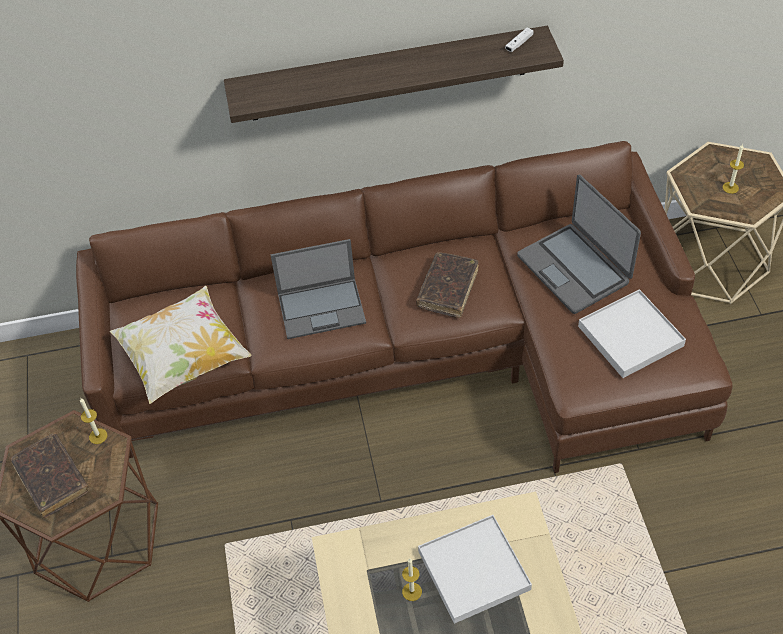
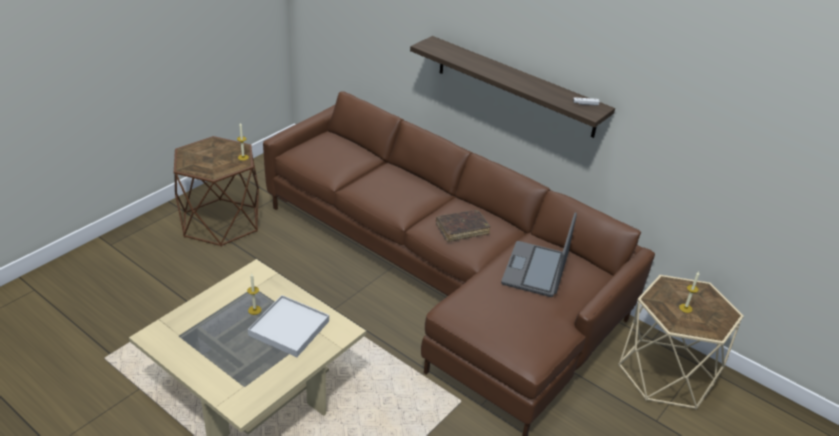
camera: 45 degrees right, 15 degrees down
(52, 479) = (207, 156): brown book -> none
(184, 359) = (316, 164): pillow -> none
(322, 308) = (397, 192): laptop -> none
(630, 336) = (513, 315): white tray -> none

